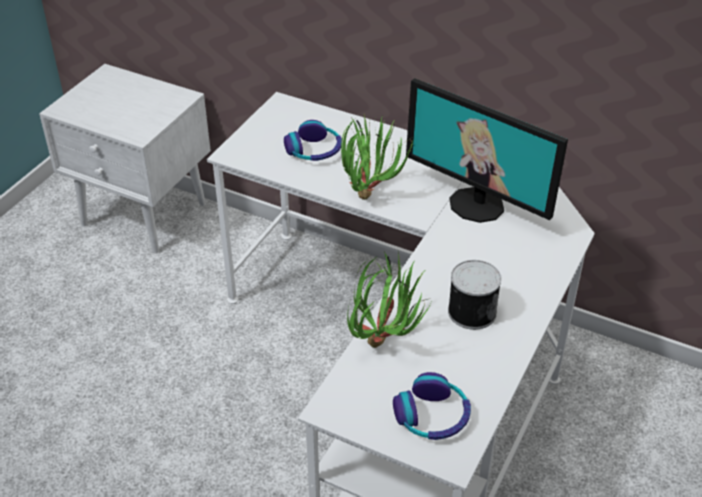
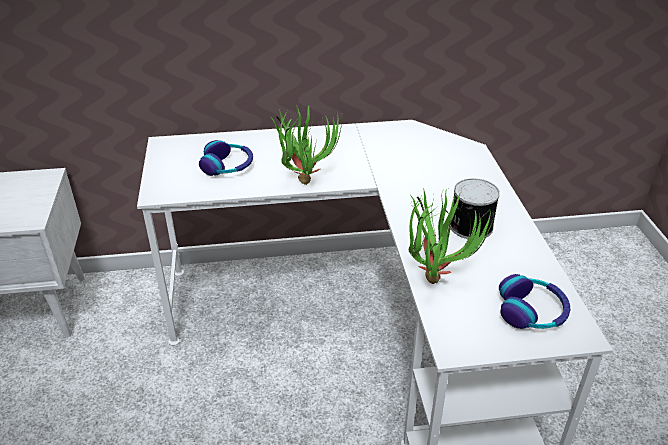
camera: 35 degrees left, 5 degrees down
(477, 204) = (391, 156): monitor -> none

